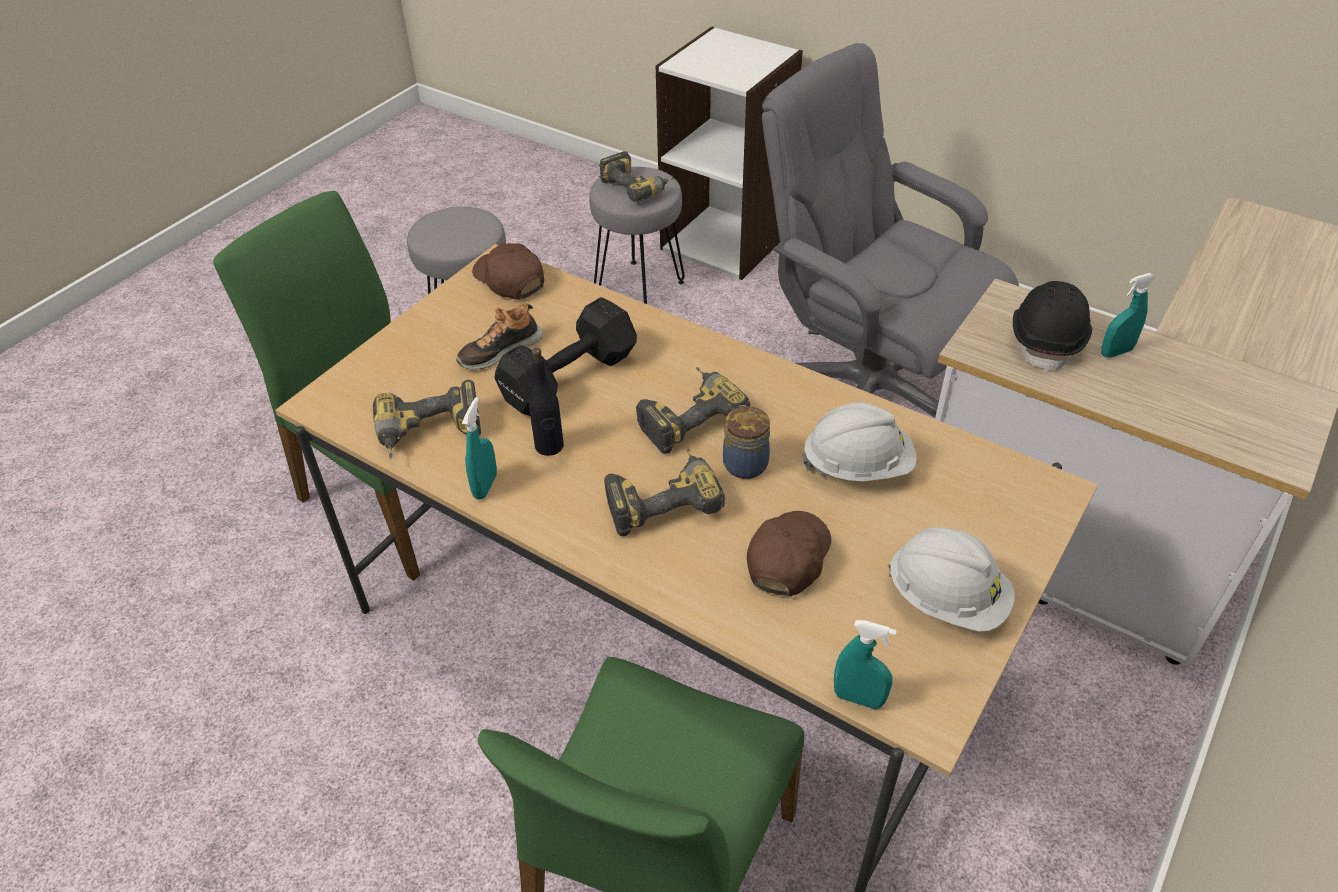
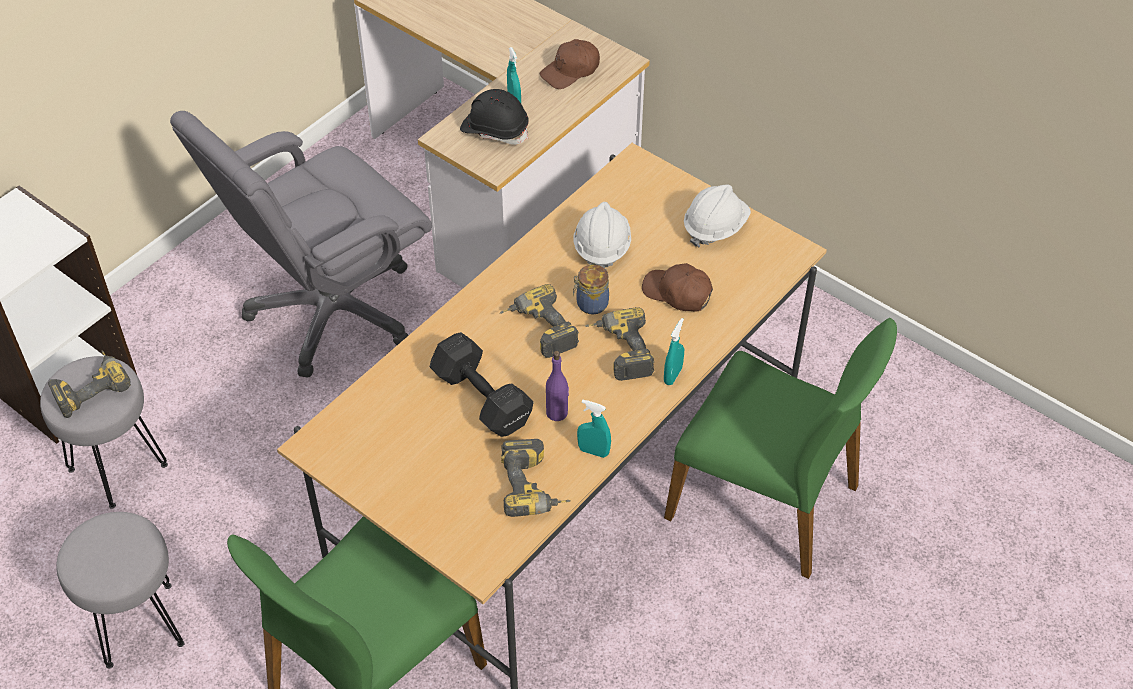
camera: 85 degrees left, 5 degrees up
(499, 350) = (437, 444): shoe -> none
(509, 280) = (339, 437): brown cap -> brown cap (570, 71)
(549, 446) = (557, 412): black bottle -> purple bottle
(858, 698) = (781, 277): turquoise spray bottle -> turquoise spray bottle (673, 375)

